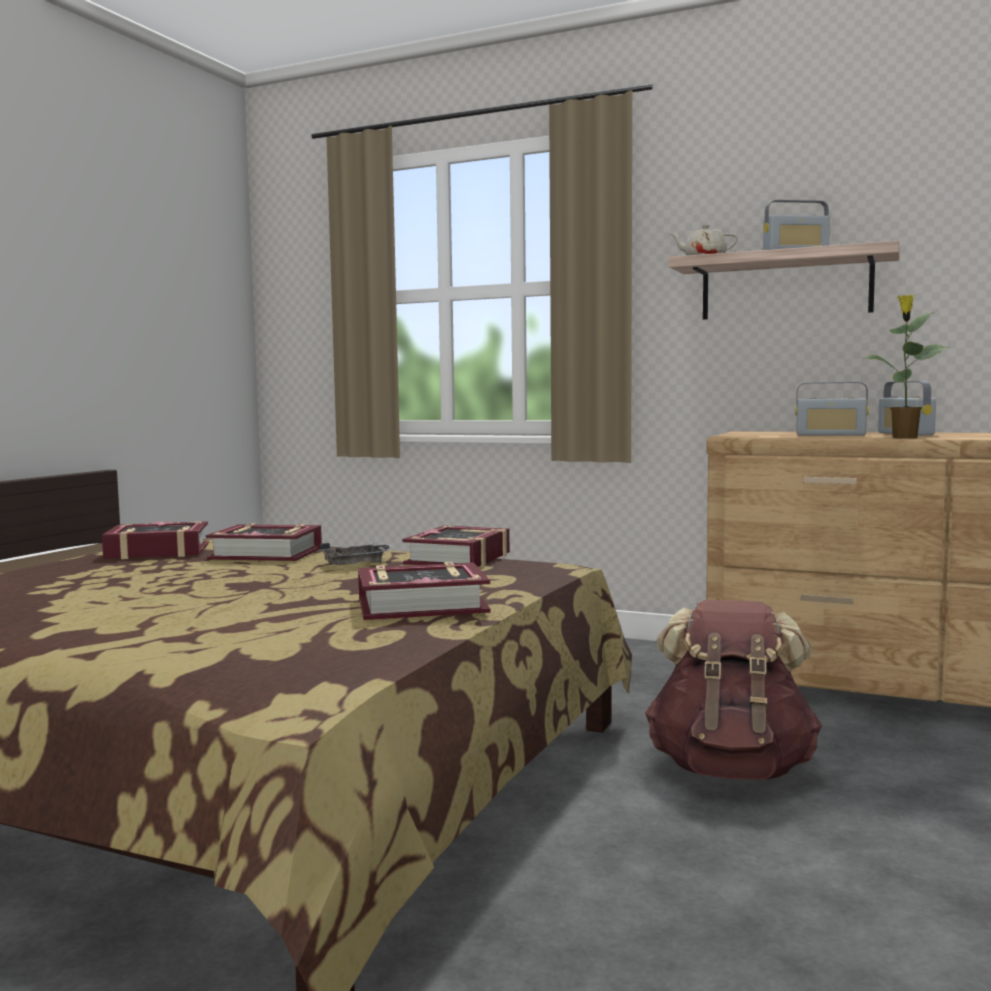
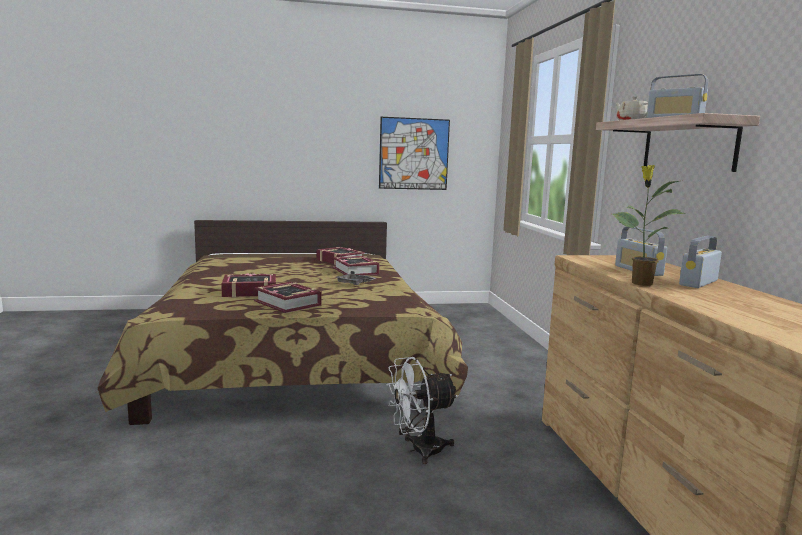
camera: 55 degrees right, 5 degrees up
(138, 324) = (414, 154): none -> picture
(459, 558) = (392, 293): book -> book (250, 292)
(731, 769) = (419, 450): brown backpack -> white fan

